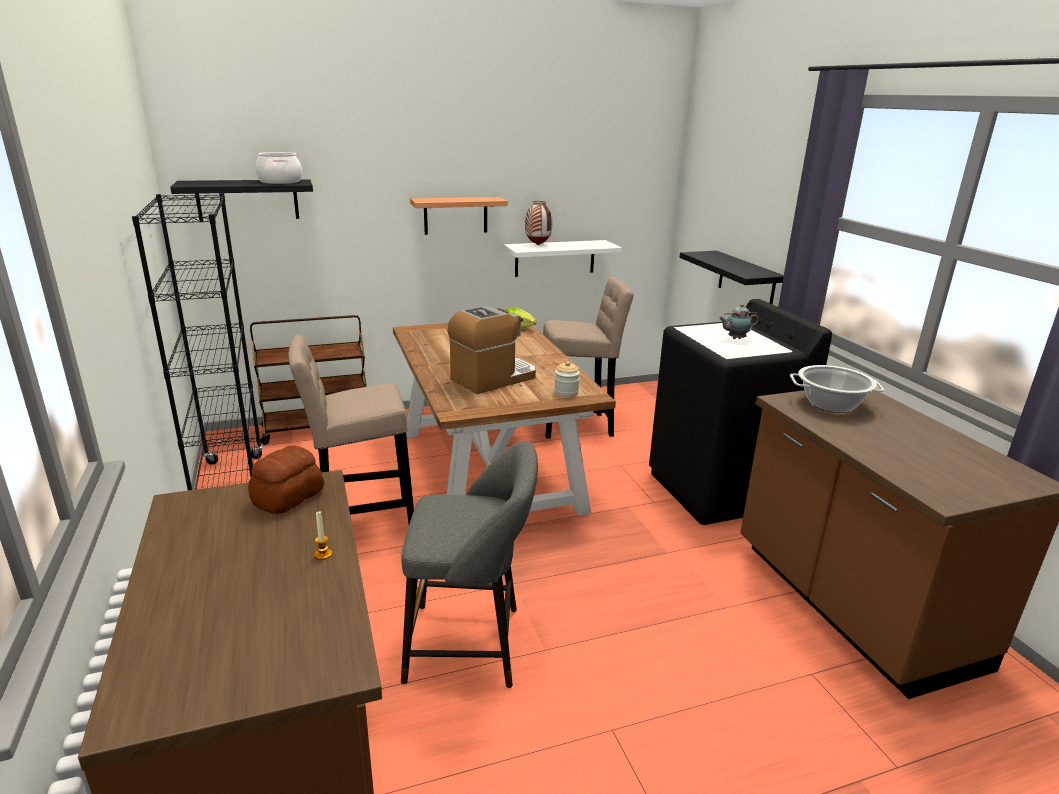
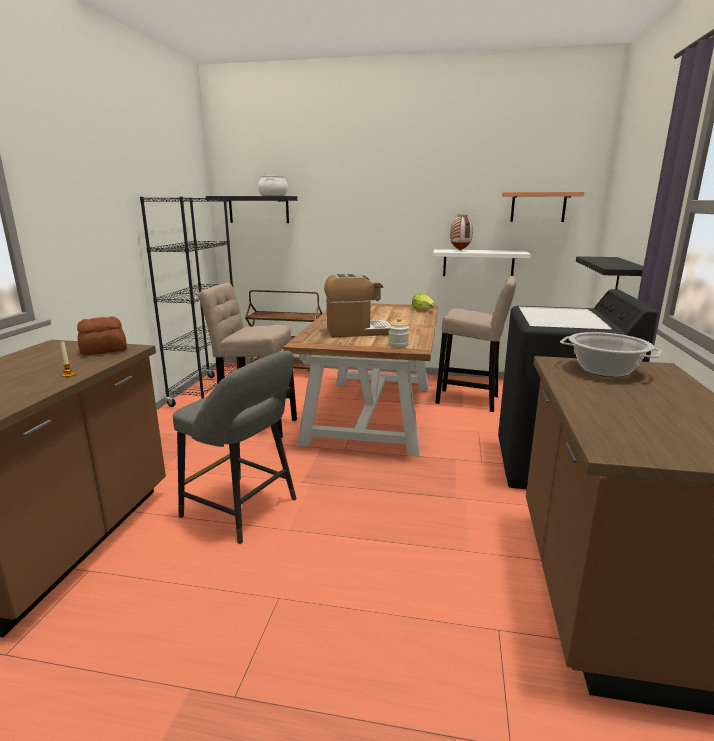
camera: 30 degrees right, 5 degrees down
(455, 215) = (397, 225): shelf -> shelf (538, 207)
(735, 338) = (565, 316): teapot -> none

